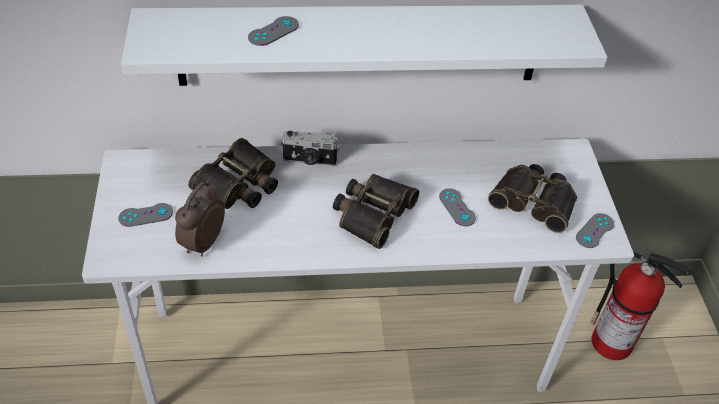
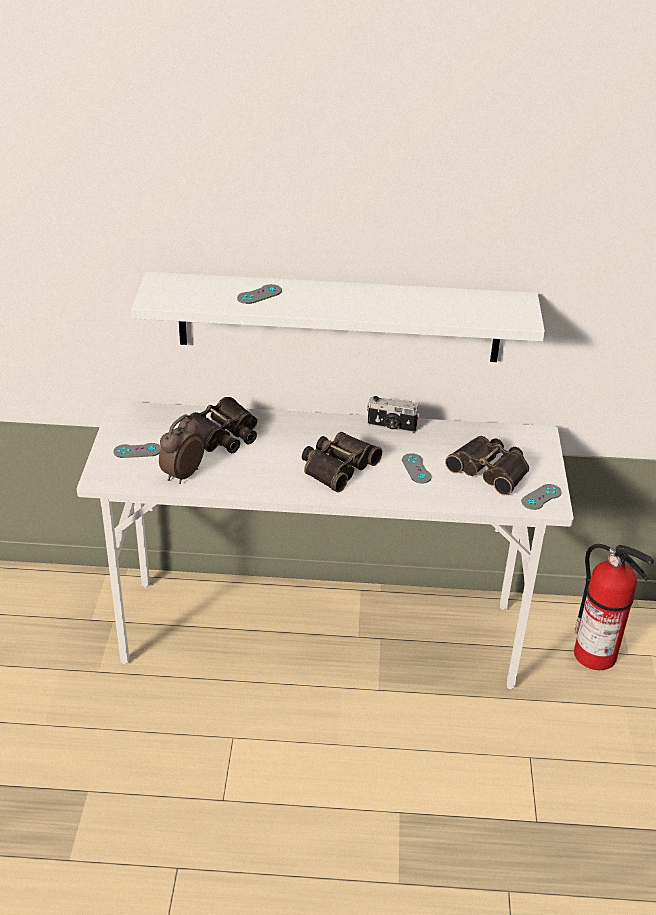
camera: 10 degrees right, 10 degrees down
(309, 161) = (289, 423): camera -> camera (391, 427)

